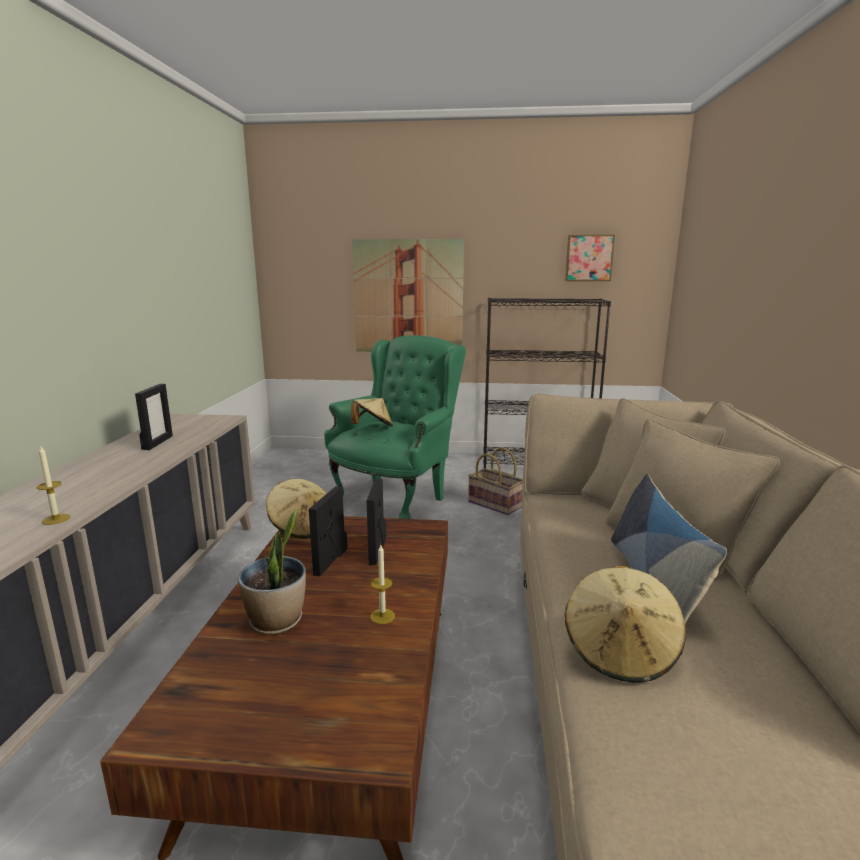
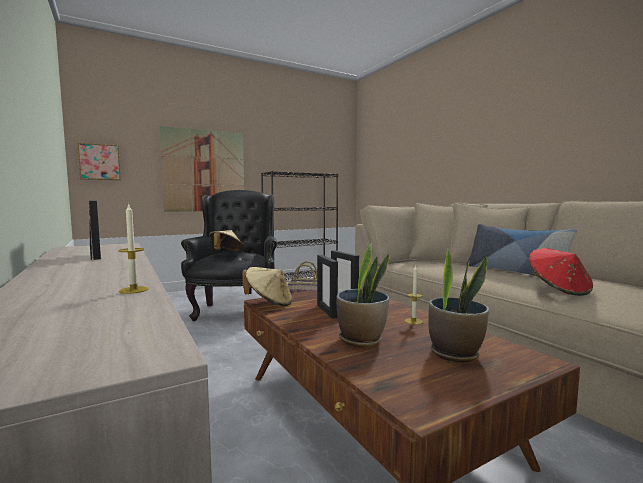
camera: 35 degrees left, 10 degrees down
(319, 687) = (455, 353): none -> potted plant
(396, 496) = (236, 309): green armchair -> black armchair
(589, 258) = (315, 151): picture -> picture (99, 162)
(620, 651) = (558, 289): beige hat -> red hat

